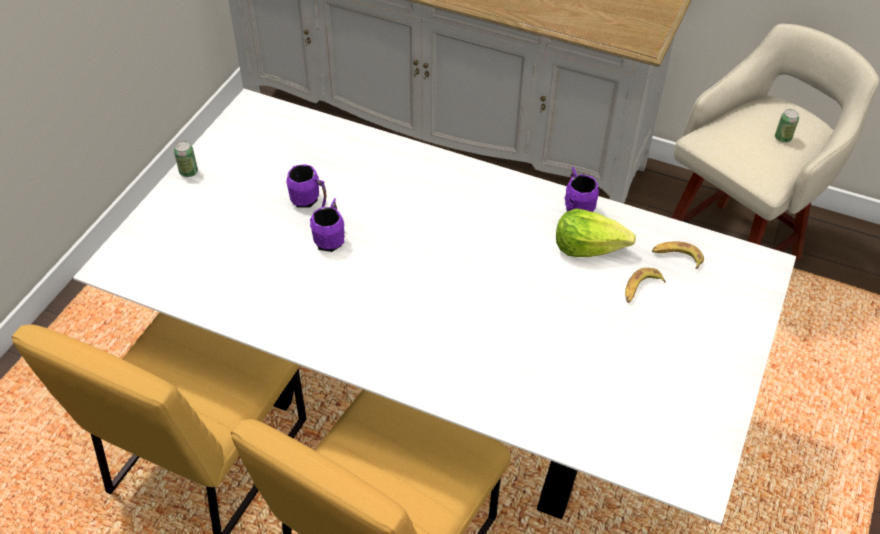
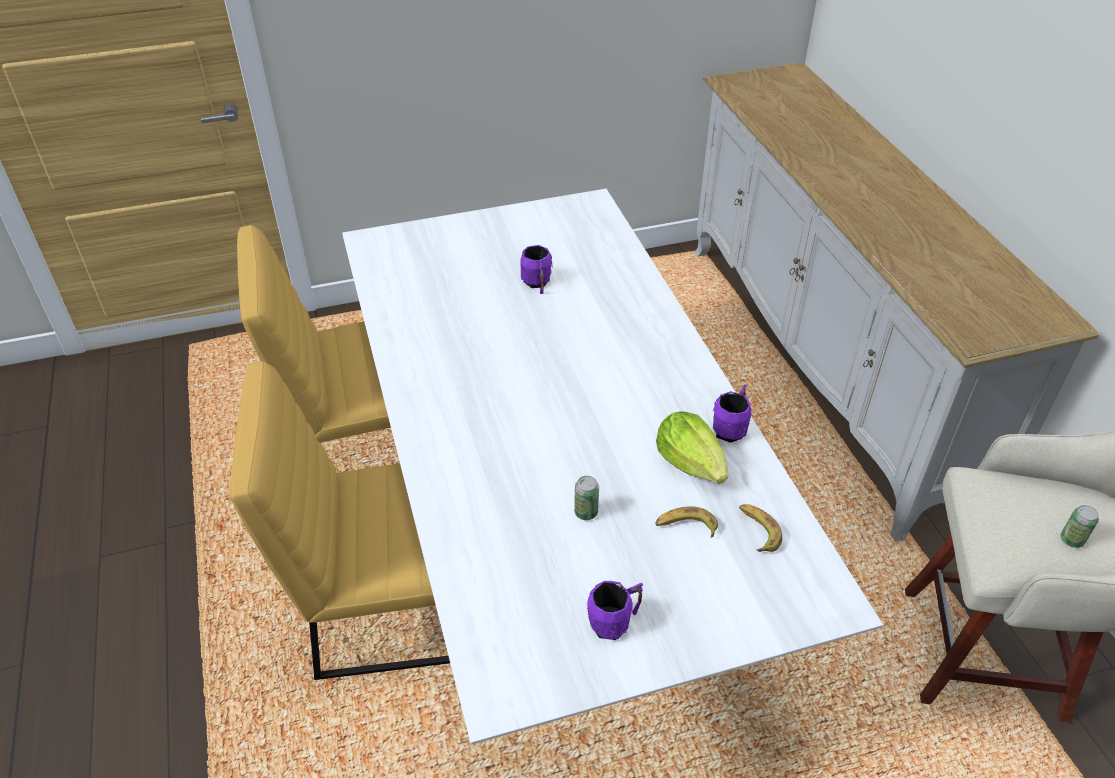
camera: 50 degrees right, 5 degrees down
(188, 172) = (492, 217): can -> can (586, 512)
(330, 238) = (514, 316): purple mug -> purple mug (615, 622)

